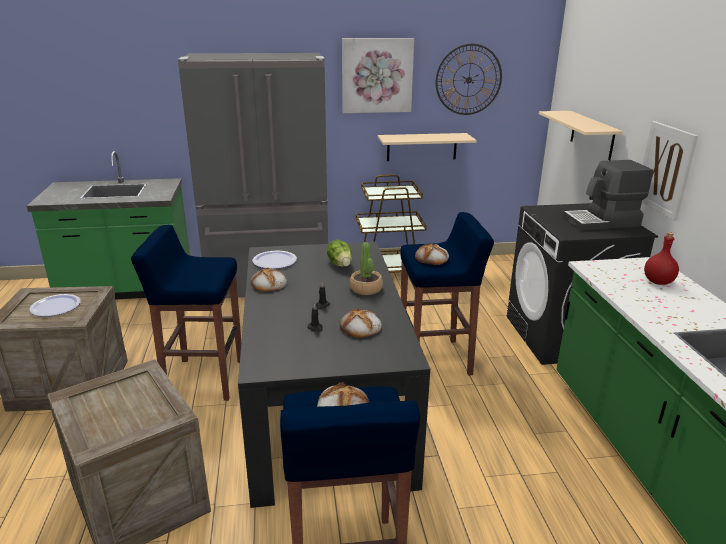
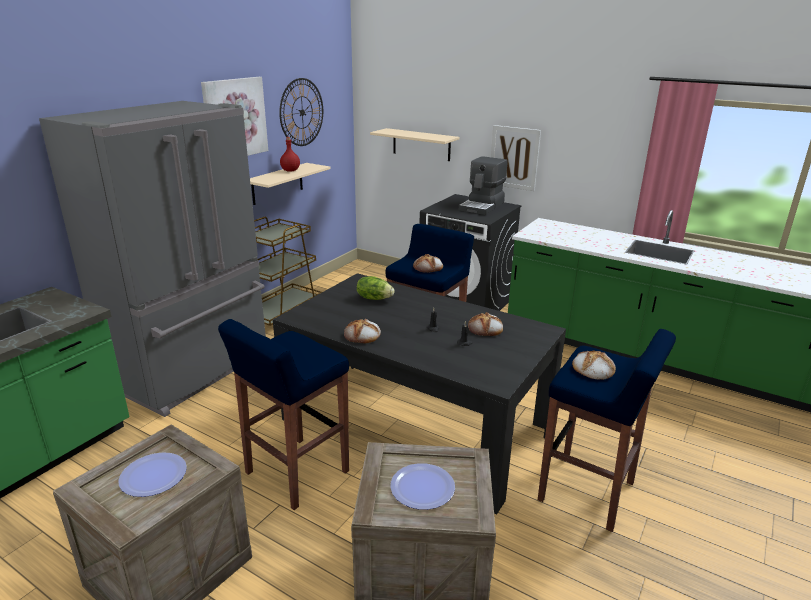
camera: 50 degrees left, 0 degrees up
(274, 261) = (322, 318): plate -> plate (422, 487)
(366, 289) = (430, 305): potted plant -> none
(658, 282) = (567, 230): red bottle -> red bottle (290, 170)

